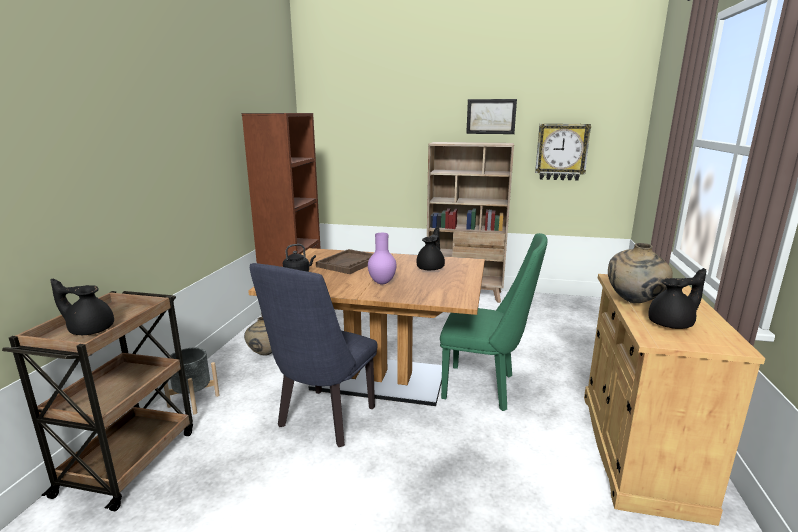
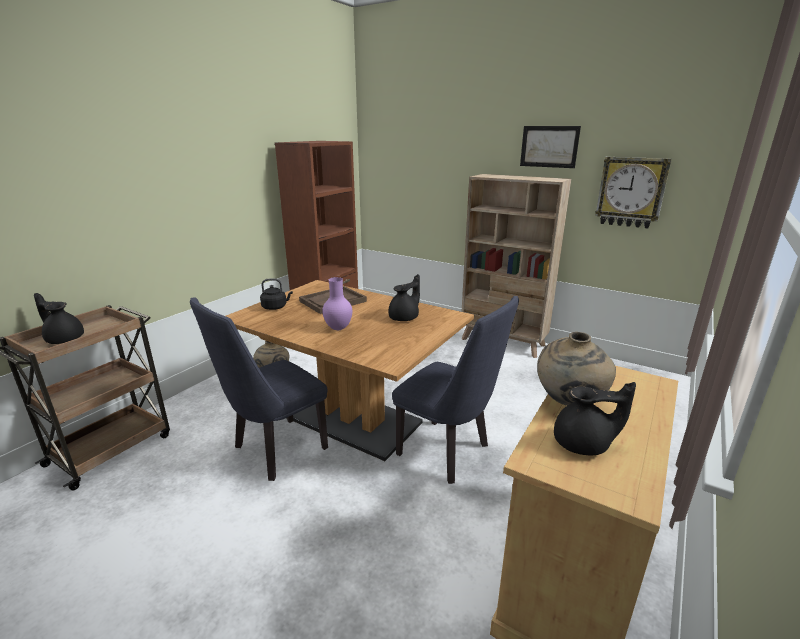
camera: 20 degrees right, 5 degrees up
(193, 401) = (189, 406): grey planter -> none
(485, 388) = (449, 453): green chair -> blue chair

